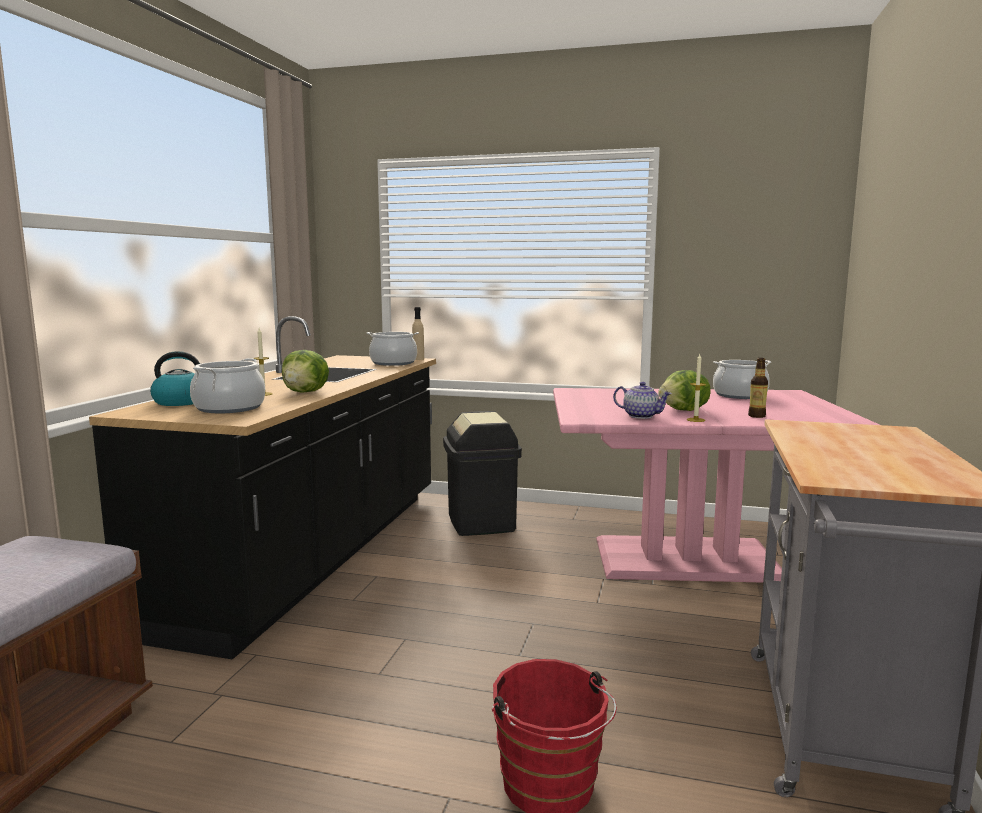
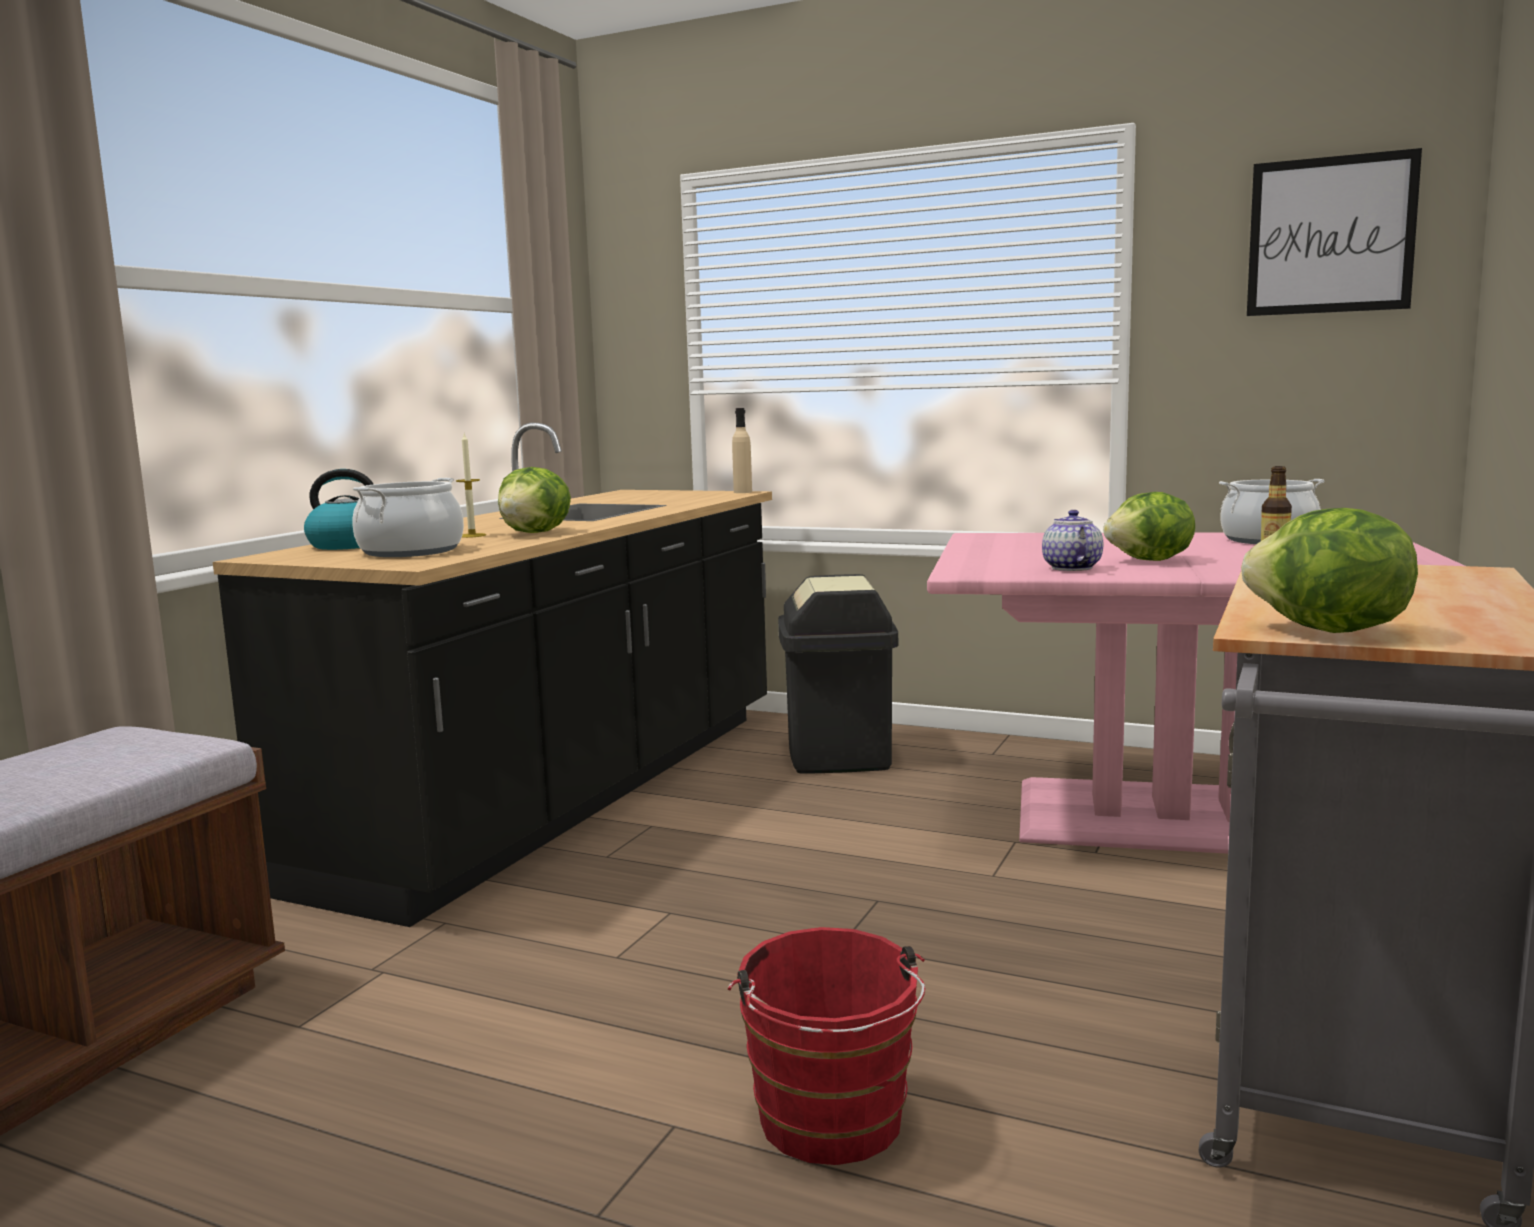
camera: 10 degrees right, 0 degrees up
(393, 363) = (699, 497): cooking pot -> none
(641, 416) = (1070, 568): teapot -> teapot turned 135 degrees counterclockwise
(695, 420) = (1159, 573): candle -> none
(769, 219) = (1330, 235): none -> picture
(862, 480) = (1328, 632): none -> lettuce

